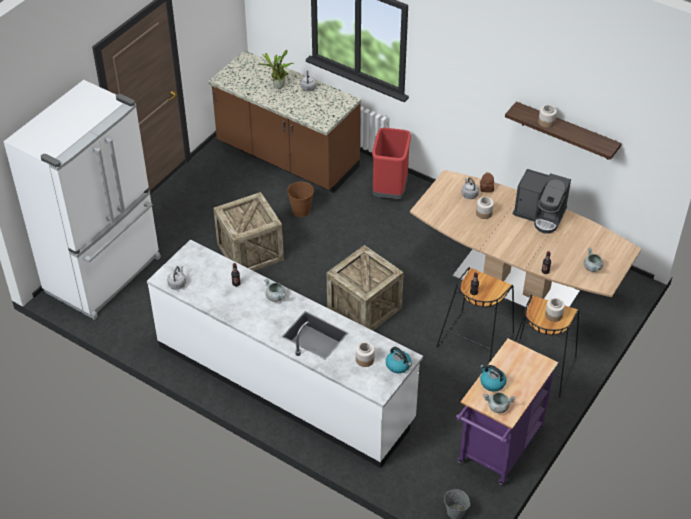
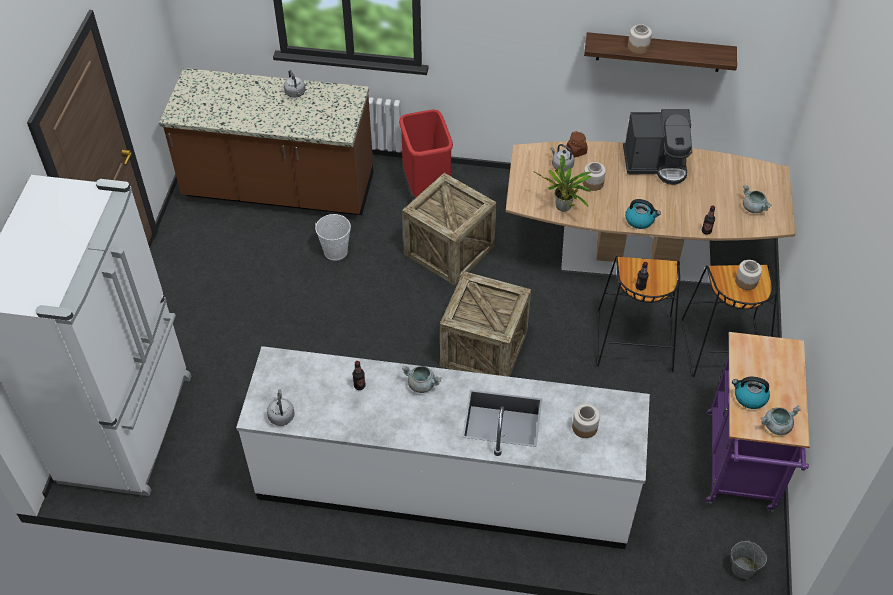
camera: 25 degrees left, 5 degrees up
(250, 252) = (303, 327): crate -> crate (449, 250)
(278, 87) = (256, 103): potted plant -> potted plant (563, 209)
(301, 210) = (335, 251): brown bucket -> white bucket
(398, 365) = (629, 418): kettle -> kettle (640, 220)

